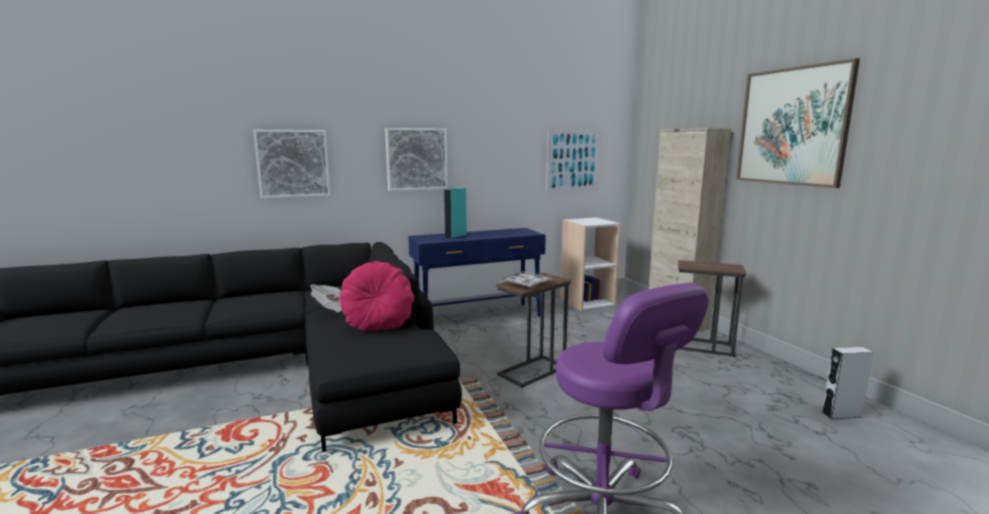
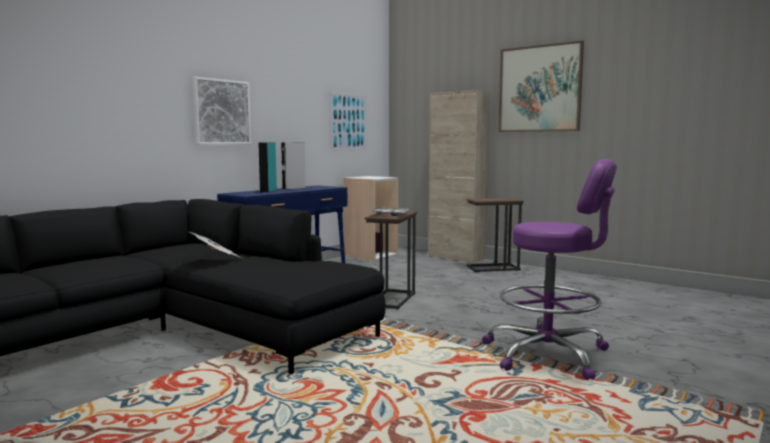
camera: 30 degrees left, 5 degrees down
(293, 163) = (98, 109): picture -> none
(379, 327) = (282, 262): pink pillow -> none
(841, 414) = (611, 286): grey speaker -> grey speaker (293, 188)

